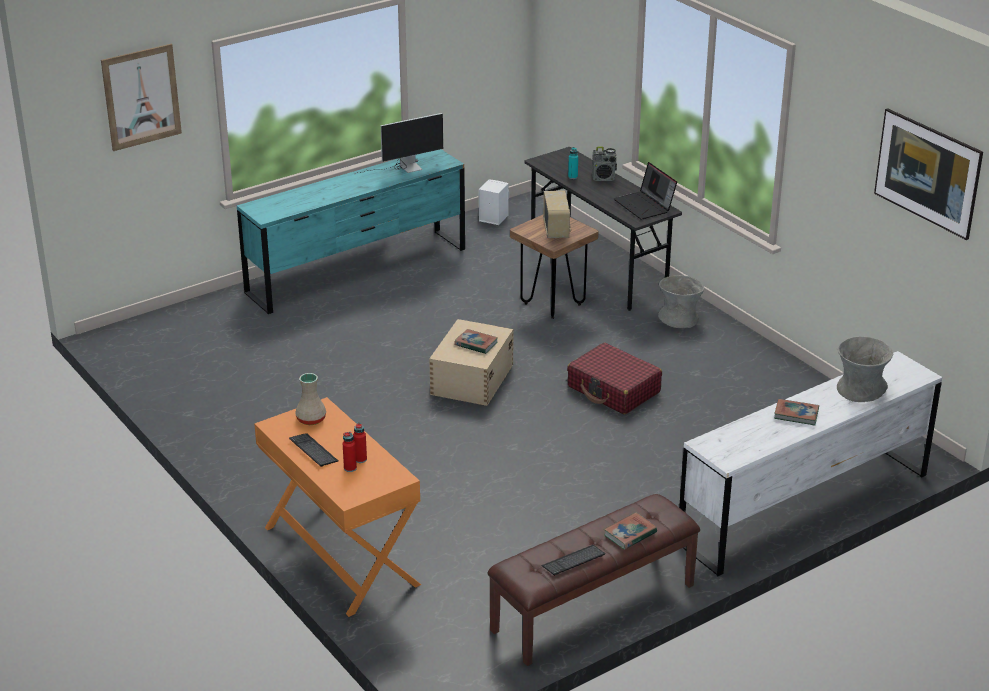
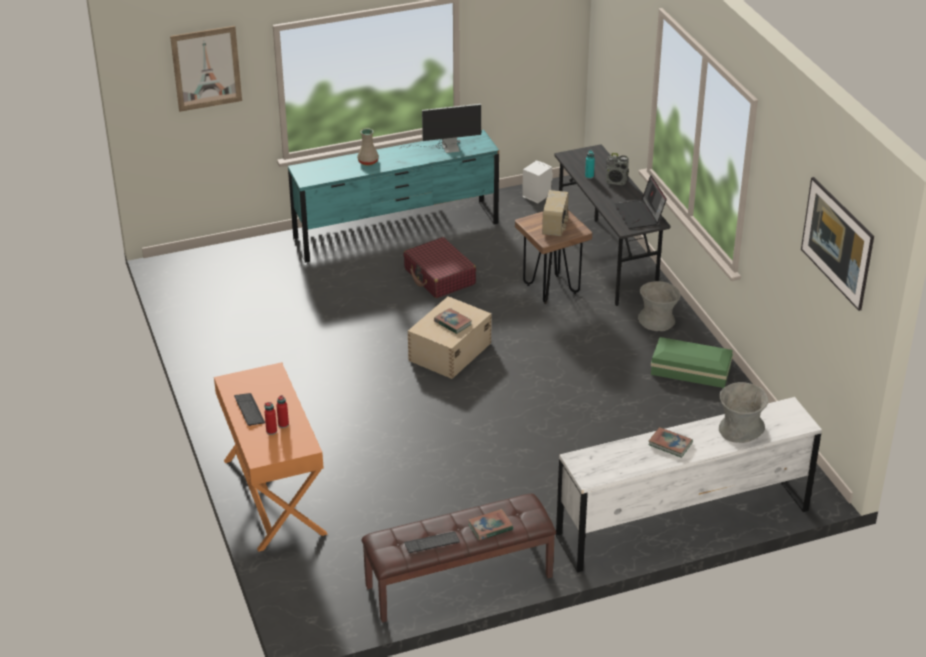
camera: 15 degrees right, 5 degrees up
(310, 420) = (259, 381): beige vase -> beige vase (367, 162)
(614, 390) = (567, 381): red suitcase -> red suitcase (439, 277)
(739, 361) = (691, 371): none -> green storage box

